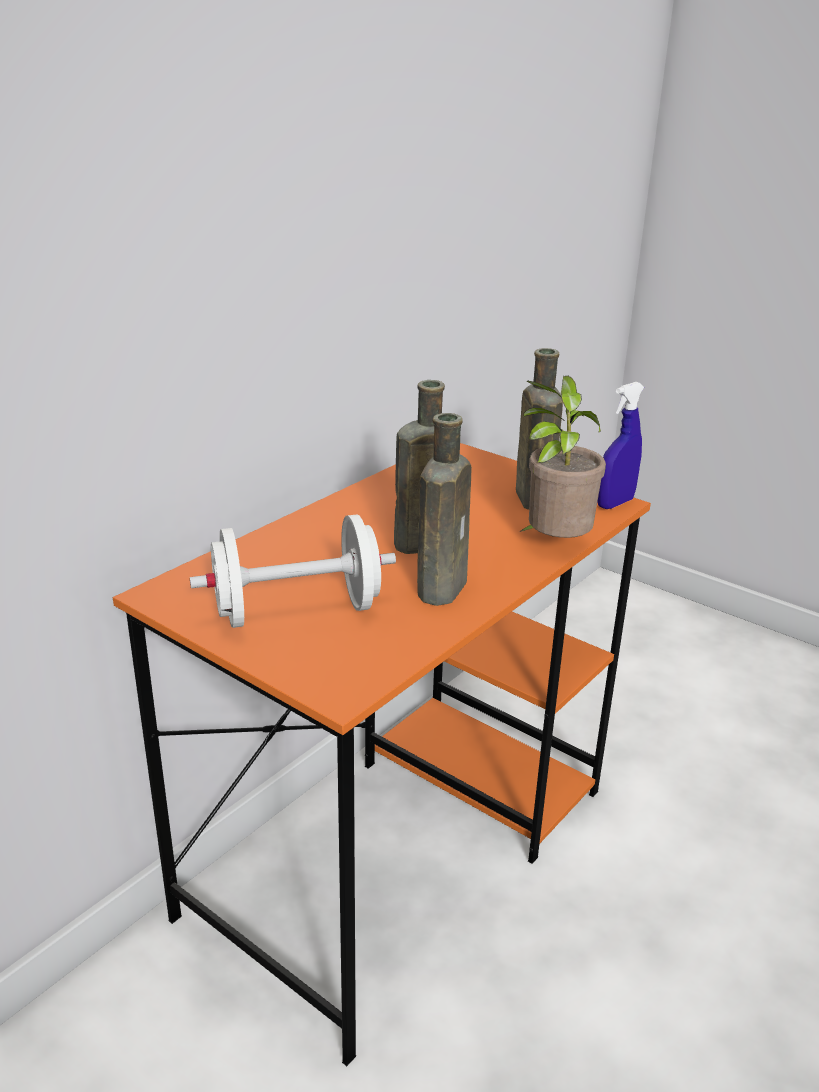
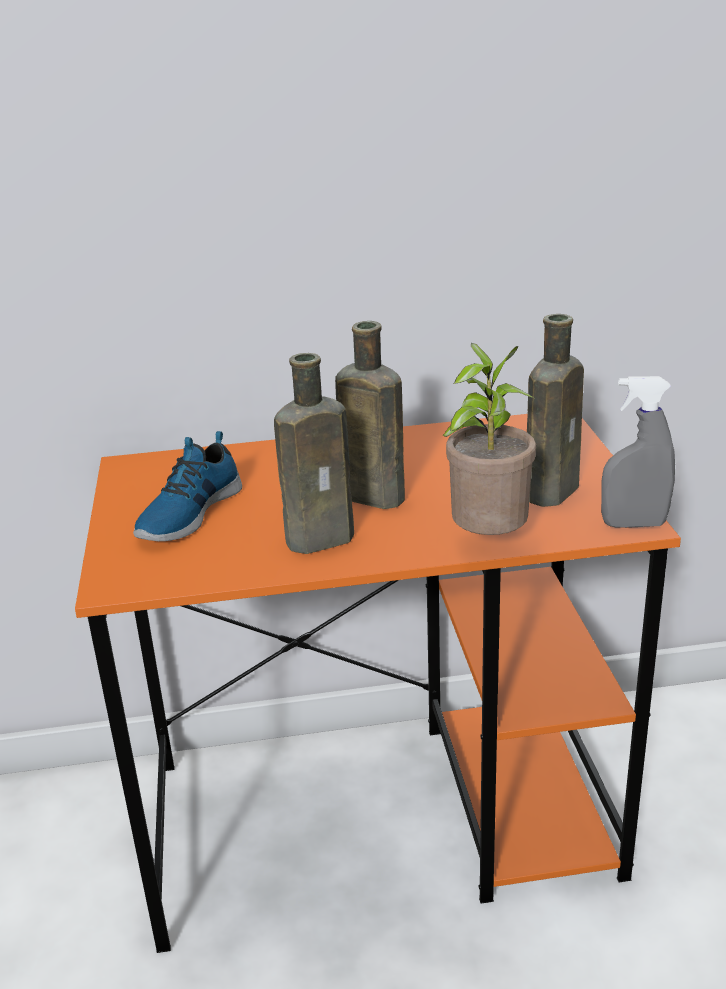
camera: 45 degrees right, 0 degrees up
(296, 611) = (187, 513): white dumbbell -> shoe
(615, 503) = (633, 524): blue spray bottle -> grey spray bottle

